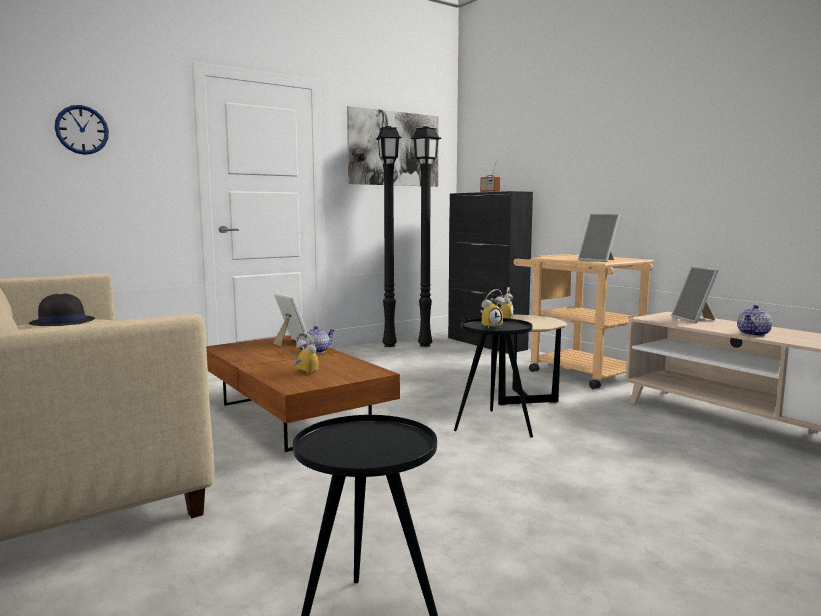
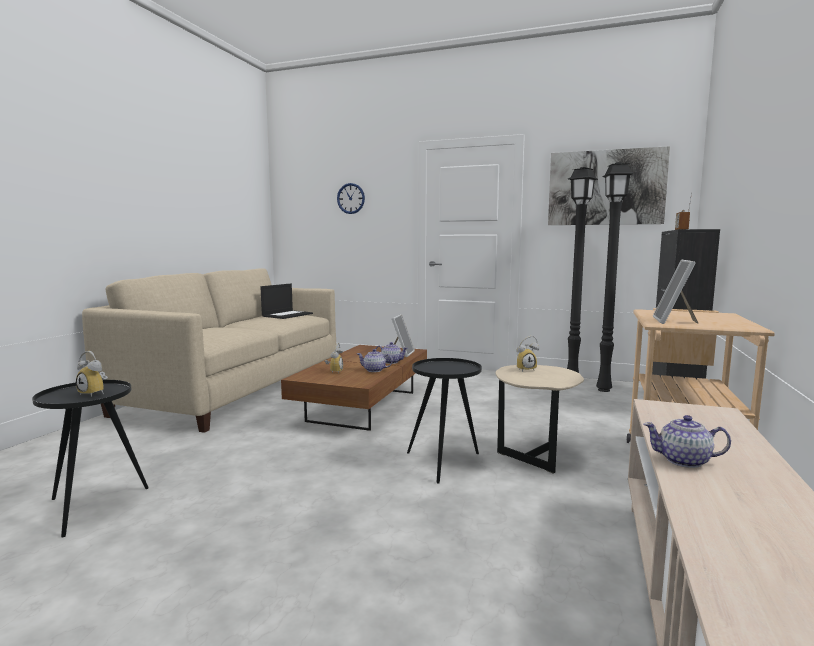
camera: 55 degrees right, 0 degrees up
(62, 322) = (287, 315): black hat -> laptop
(335, 361) = (374, 370): none -> teapot
(490, 326) = (443, 367): alarm clock -> alarm clock (96, 393)
(695, 319) = (710, 424): picture frame -> none

